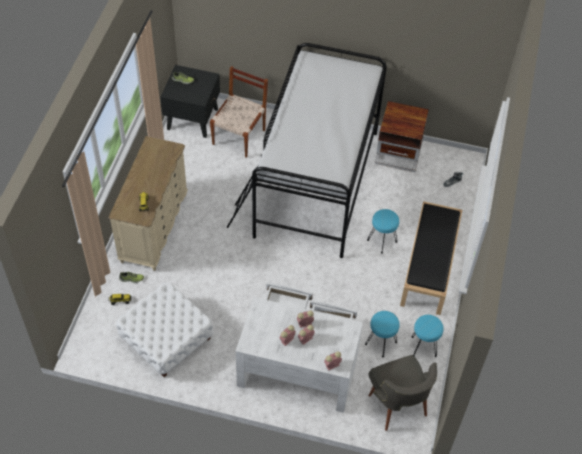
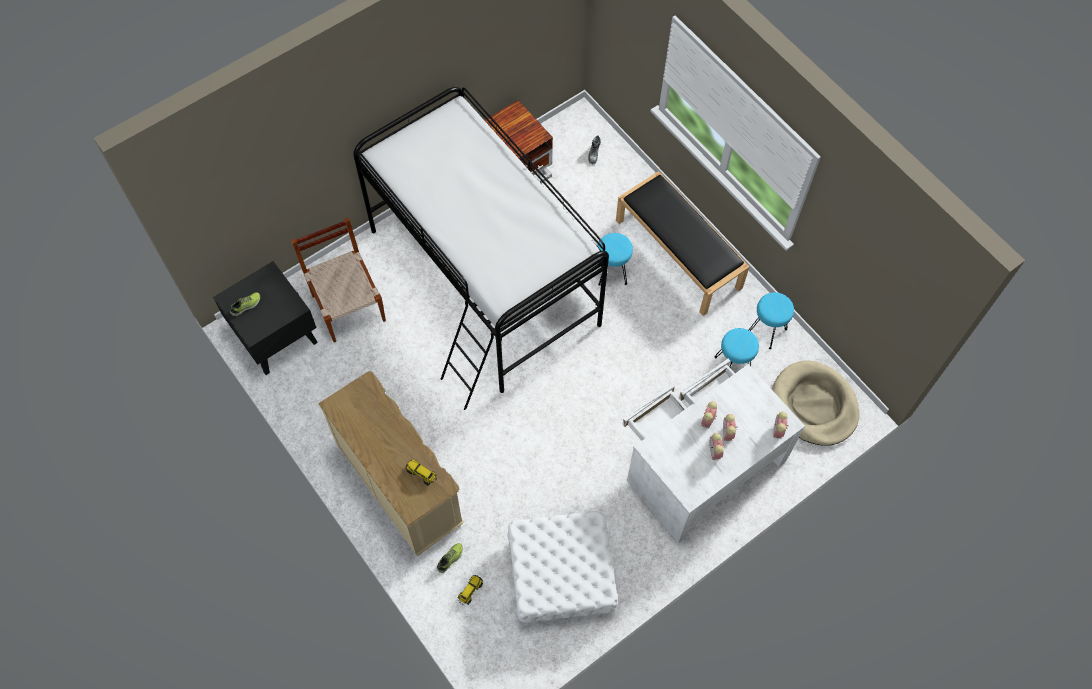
camera: 50 degrees left, 10 degrees up
(397, 405) = (814, 405): grey chair -> beige dog bed

